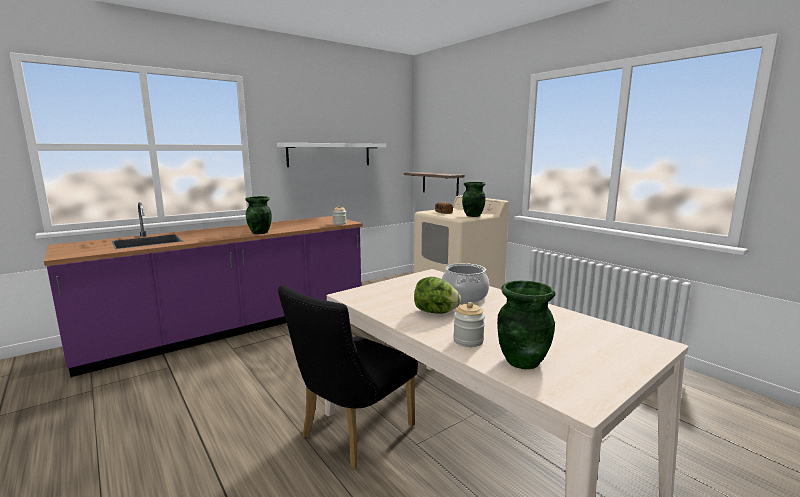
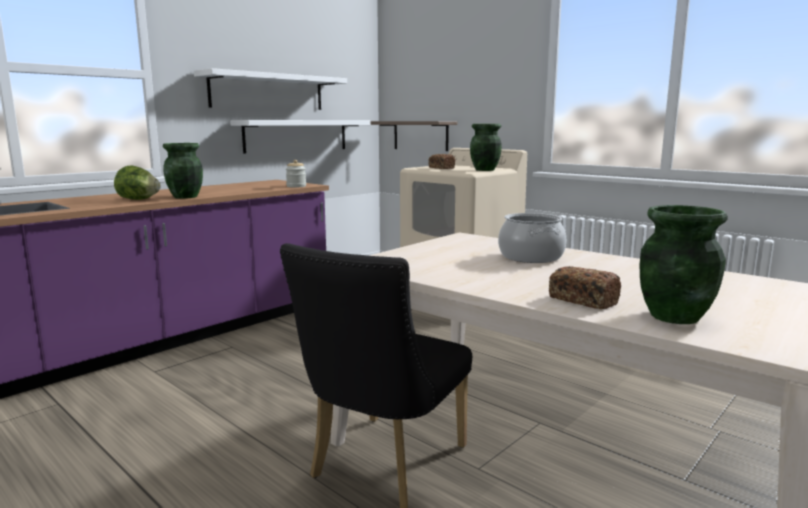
camera: 10 degrees left, 0 degrees up
(350, 184) = (297, 135): none -> white shelf
(435, 312) = (509, 274): lettuce -> lettuce (138, 199)
(468, 341) = (582, 300): jar -> bread

